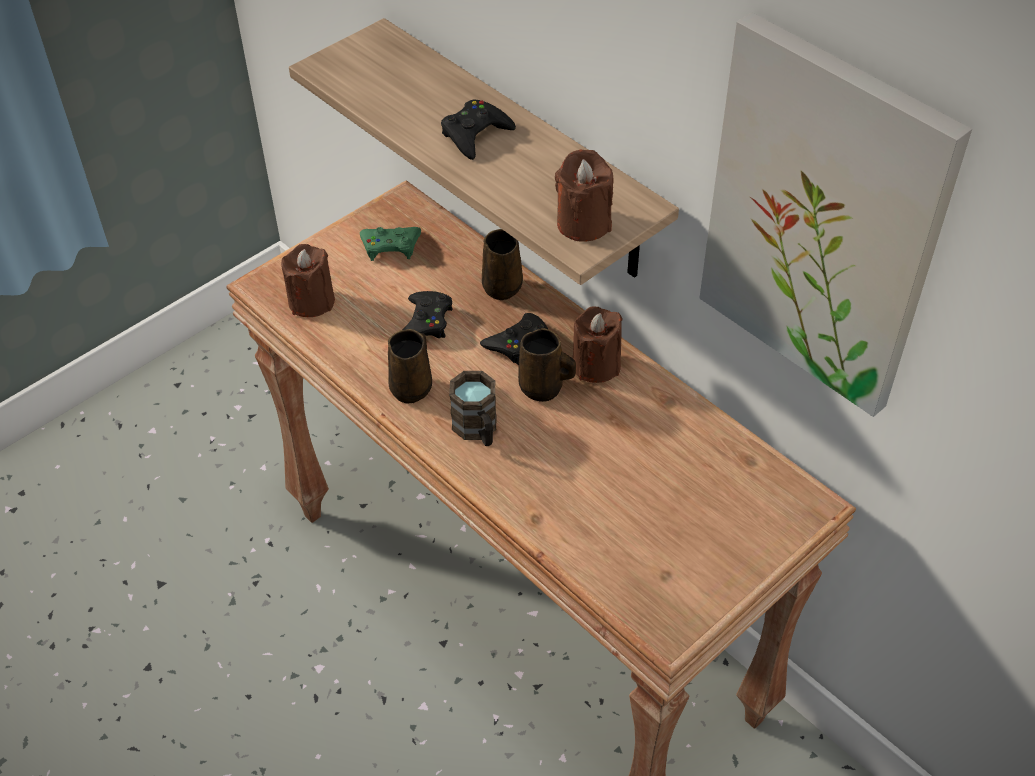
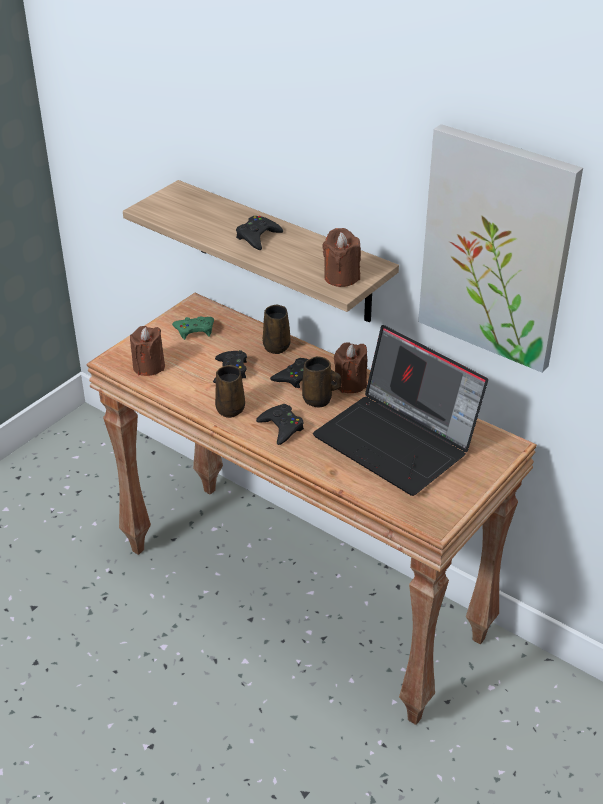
camera: 10 degrees left, 10 degrees down
(478, 430) = (281, 427): brown mug -> black game controller
(645, 477) = (398, 441): none -> laptop

